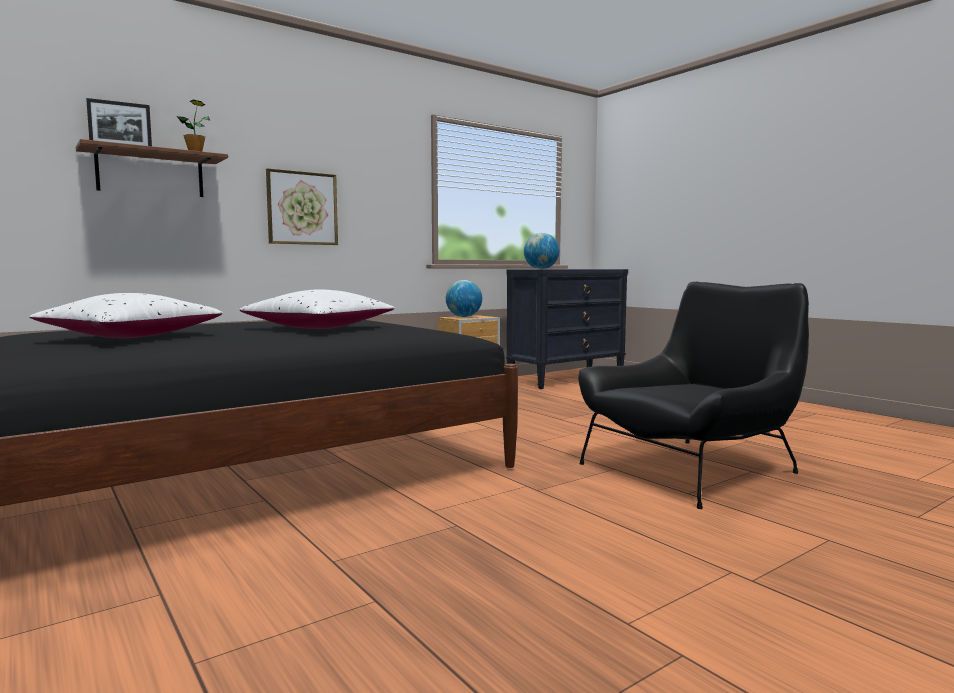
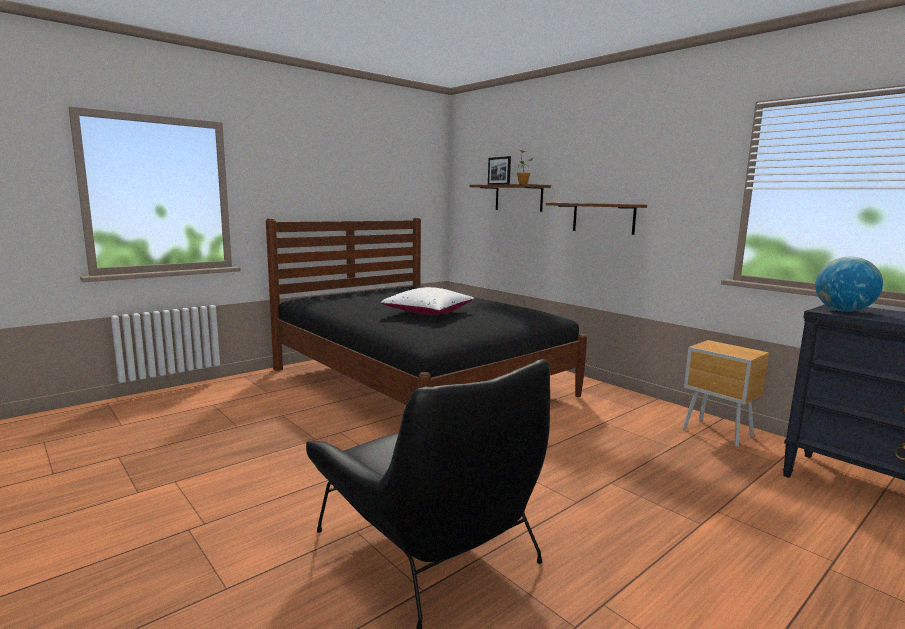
camera: 85 degrees right, 5 degrees up
(132, 337) = (380, 296): white pillow -> none
(302, 208) = (603, 218): picture -> brown shelf
(463, 317) = (727, 347): globe -> none

